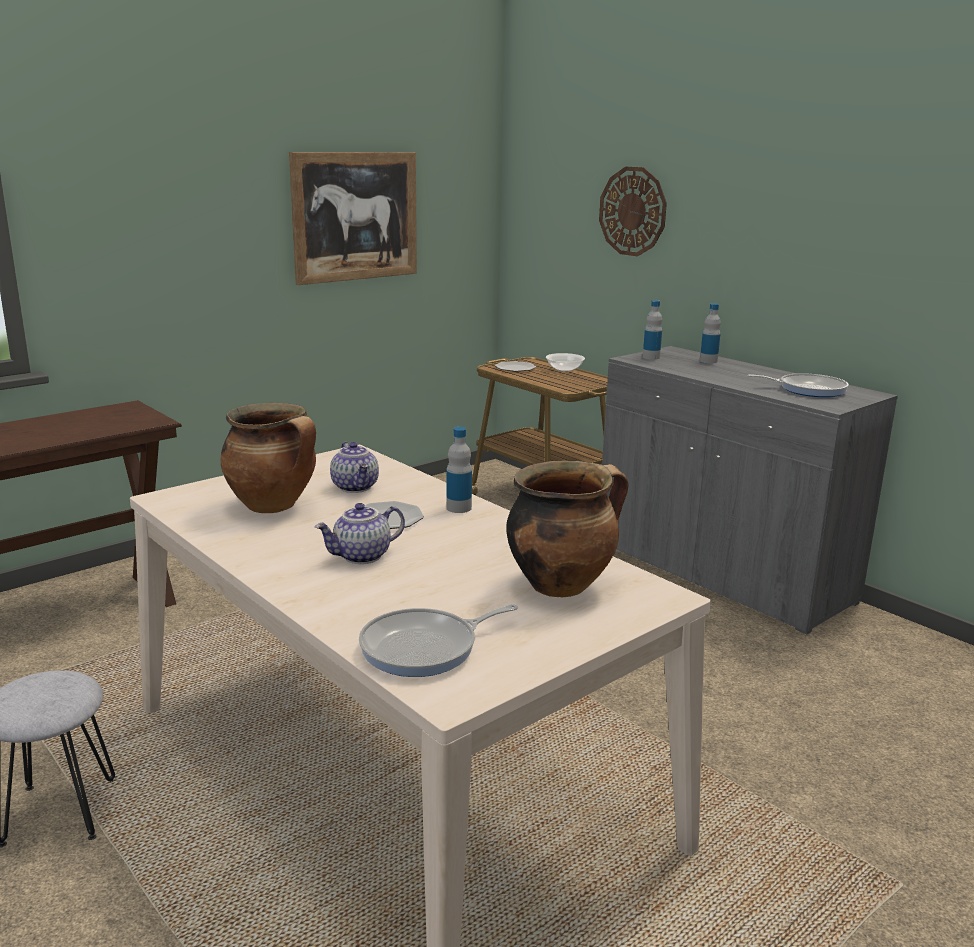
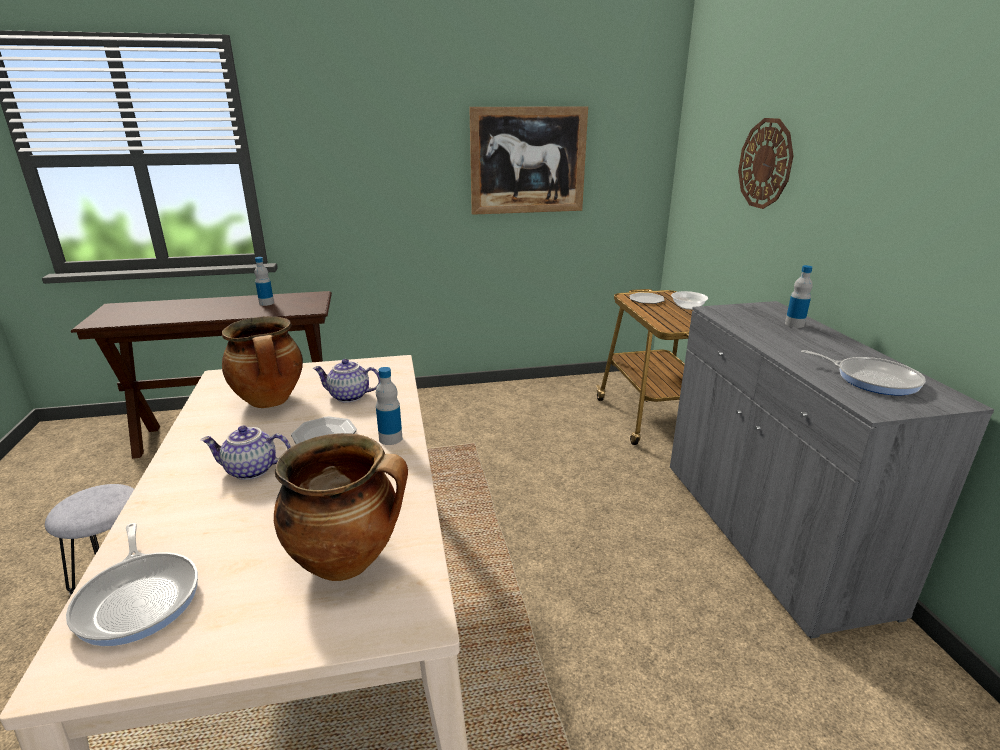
camera: 30 degrees right, 5 degrees up
(356, 487) = (348, 396): teapot -> teapot turned 90 degrees clockwise
(425, 648) = (139, 598): frying pan -> frying pan turned 120 degrees counterclockwise
(651, 357) = (737, 311): bottle -> bottle (266, 303)

